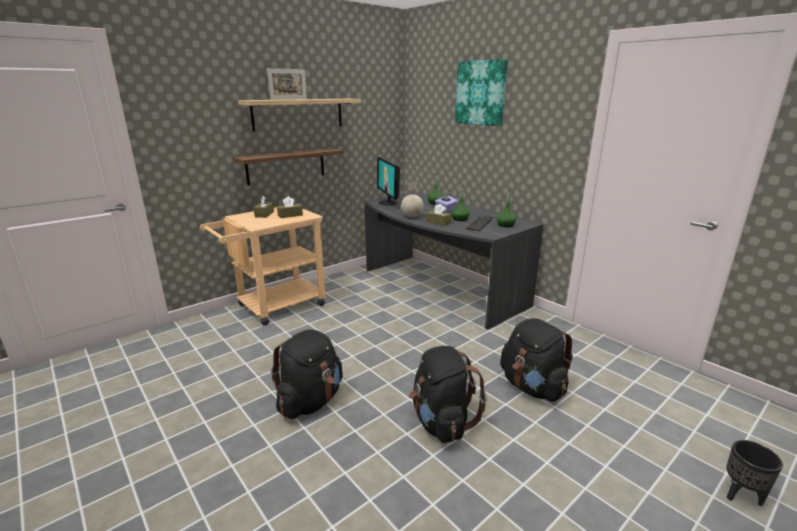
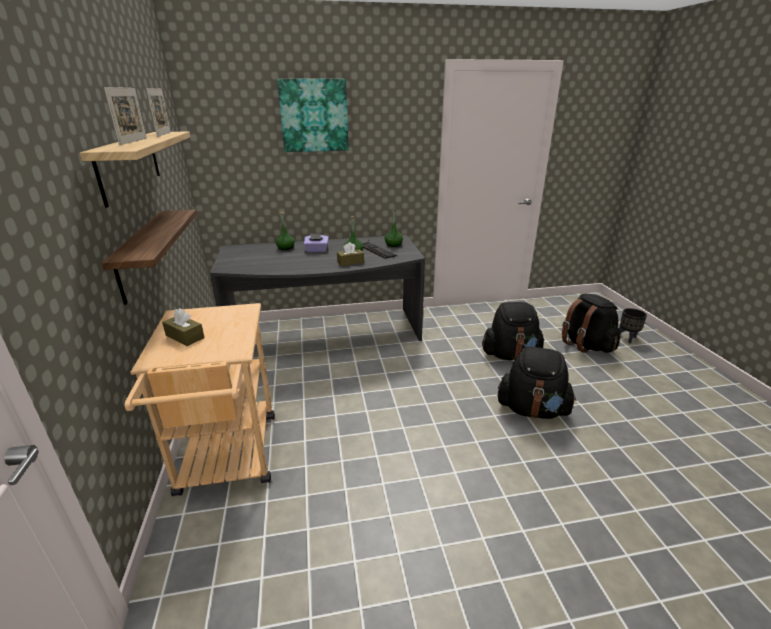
camera: 60 degrees left, 5 degrees up
(290, 215) = (223, 320): brown tissue box -> none
(311, 401) = (465, 480): black backpack -> black backpack (586, 345)
(333, 98) = (164, 134): none -> picture frame
(388, 203) = (244, 264): monitor -> none
(412, 216) = (315, 267): globe -> none

